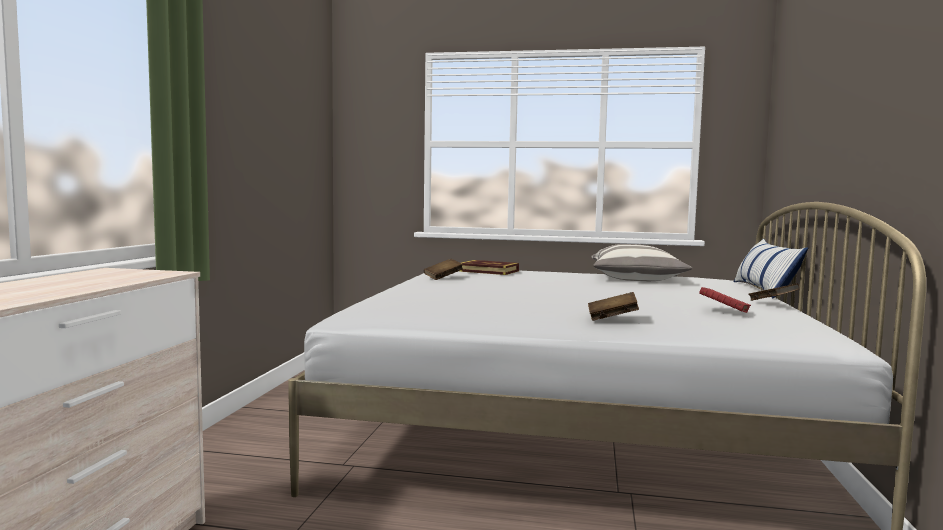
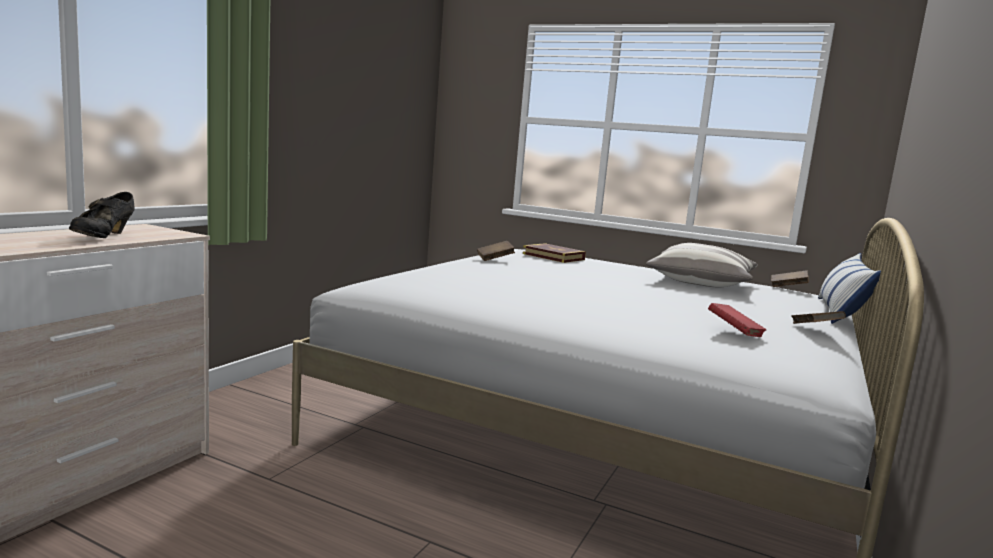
camera: 15 degrees right, 5 degrees up
(92, 282) = (103, 237): none -> black shoe
(612, 319) = (595, 324): brown book -> brown book (788, 287)

